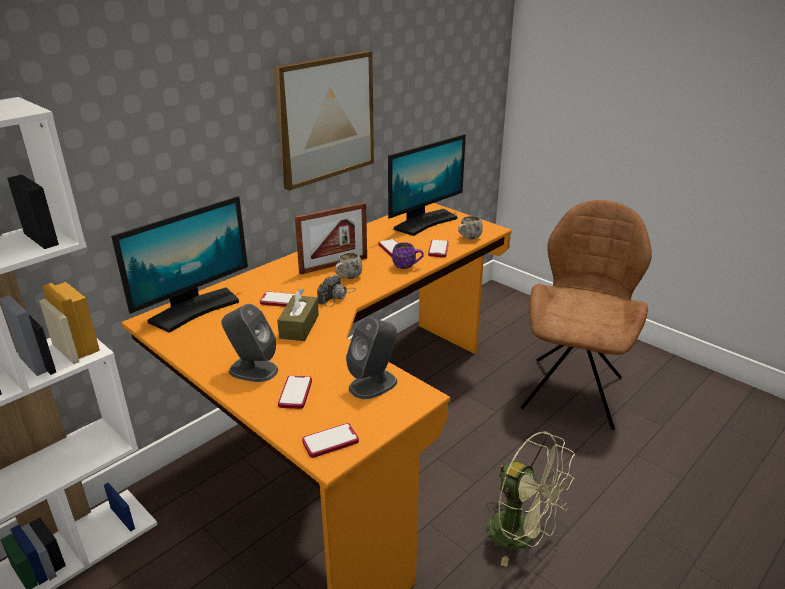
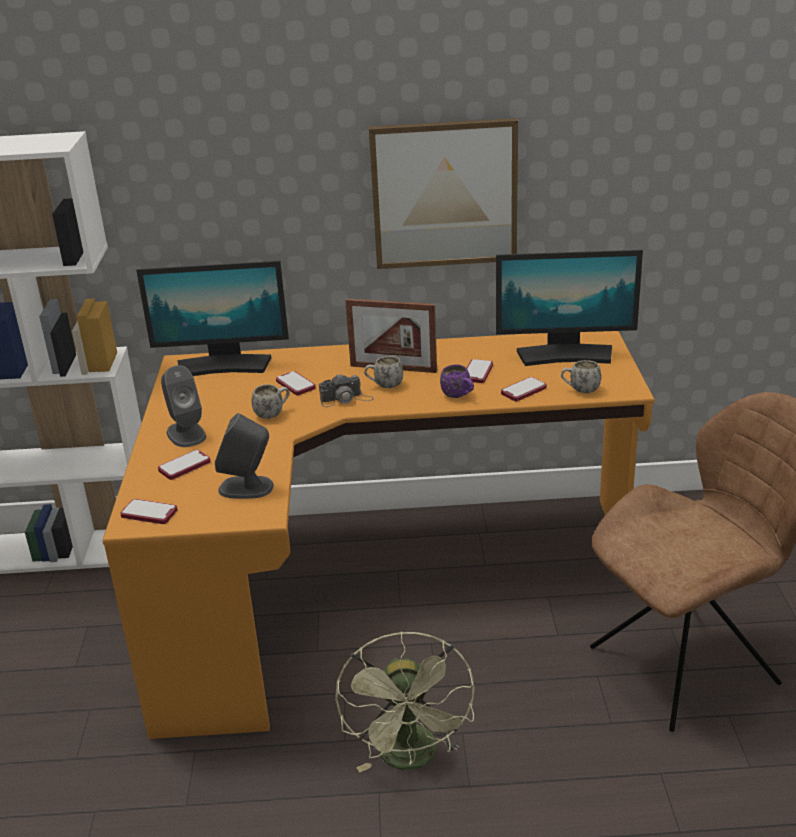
camera: 45 degrees right, 0 degrees up
(299, 326) = (273, 414): brown tissue box -> white mug

